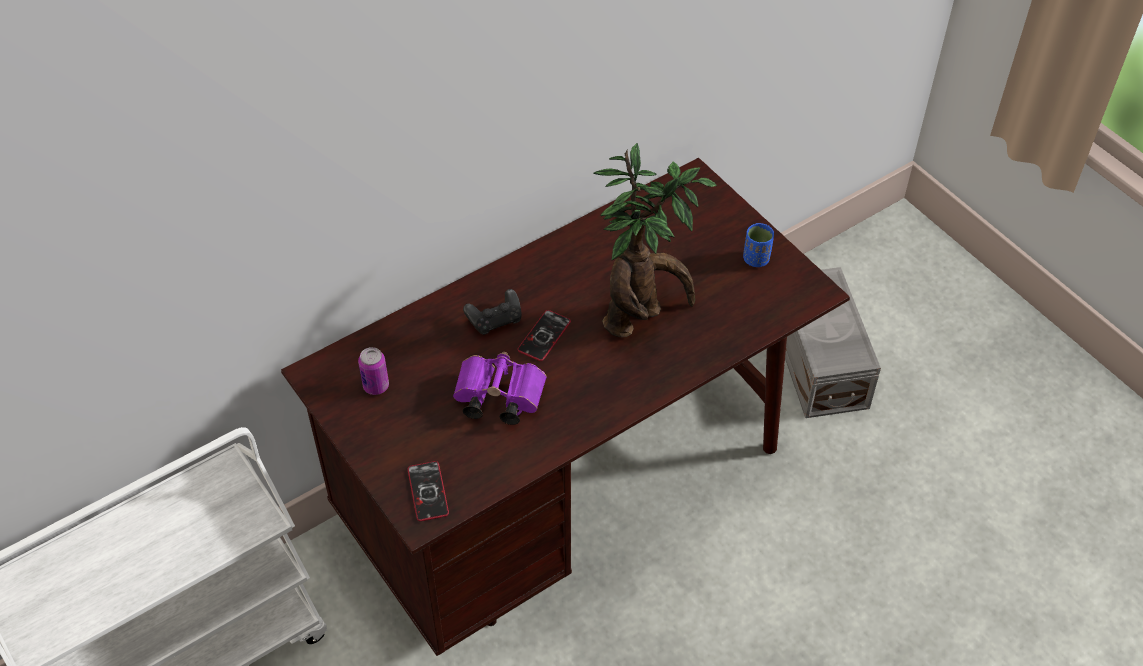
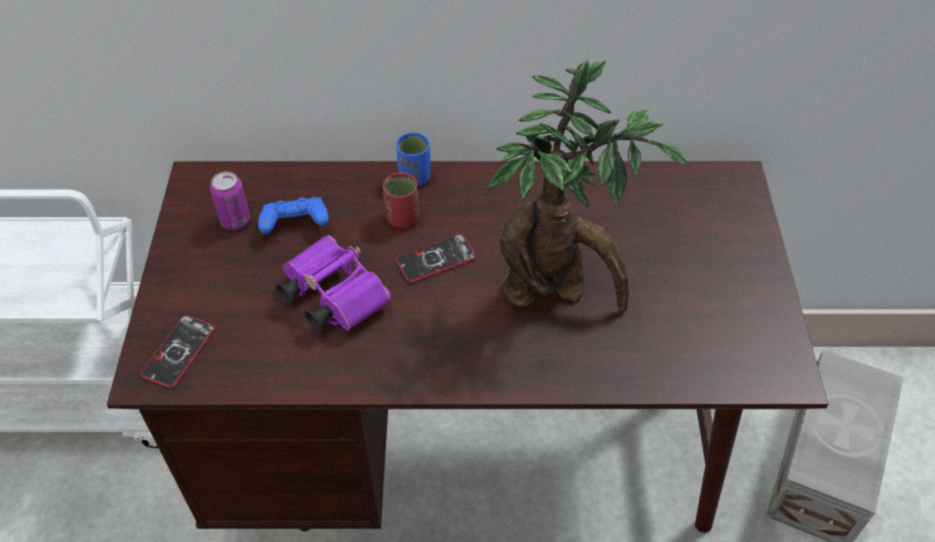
camera: 35 degrees right, 0 degrees up
(423, 366) = (295, 225): none -> blue game controller
(495, 320) = (402, 218): black game controller -> red cup
(756, 259) = (741, 300): blue cup -> blue cup (414, 177)

